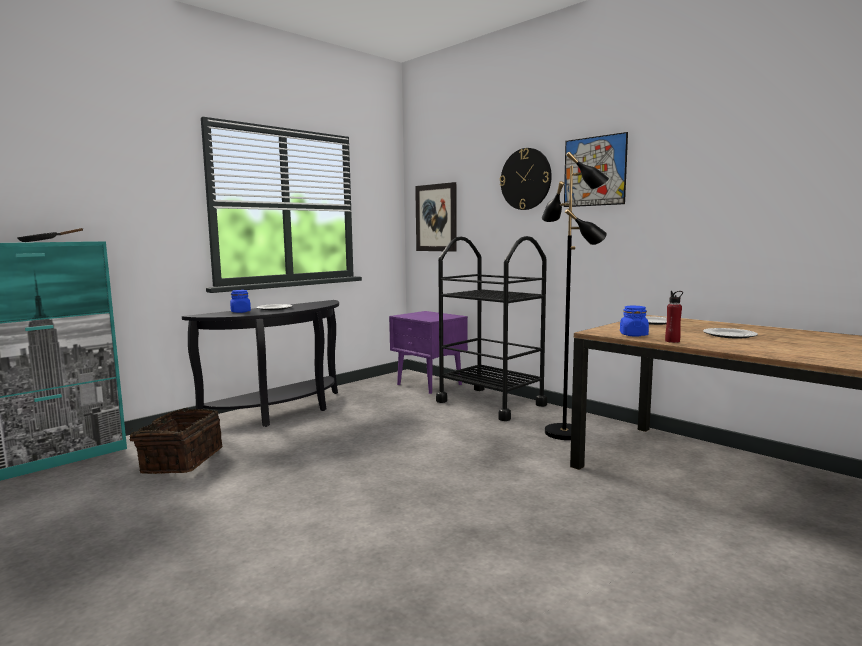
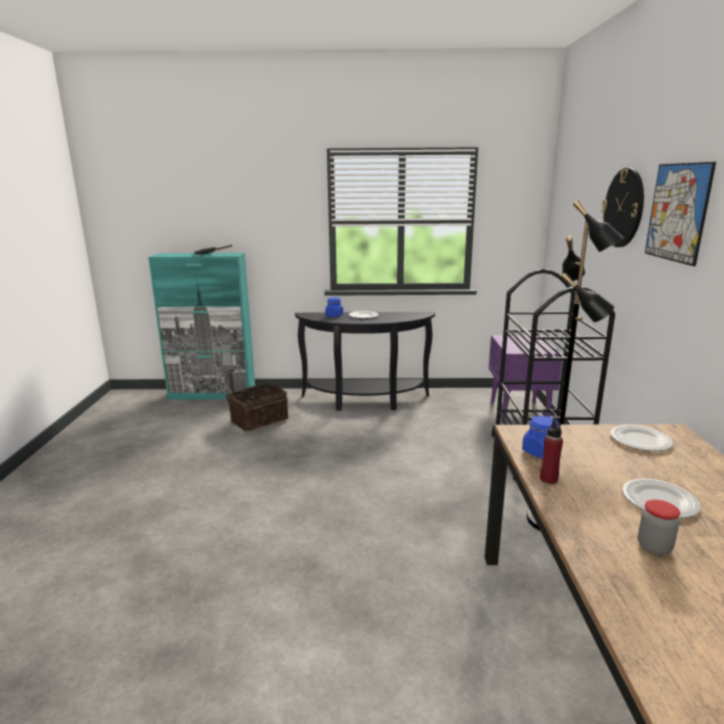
camera: 45 degrees right, 10 degrees up
(436, 218) = (562, 236): picture -> none
(778, 346) = (654, 547): none -> jar

